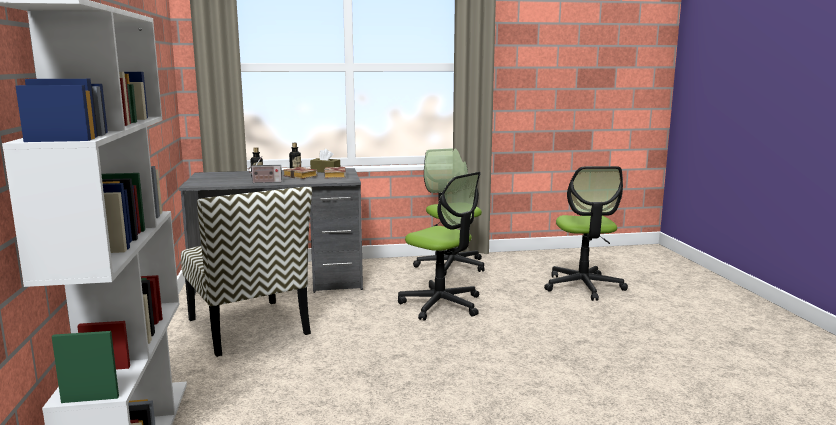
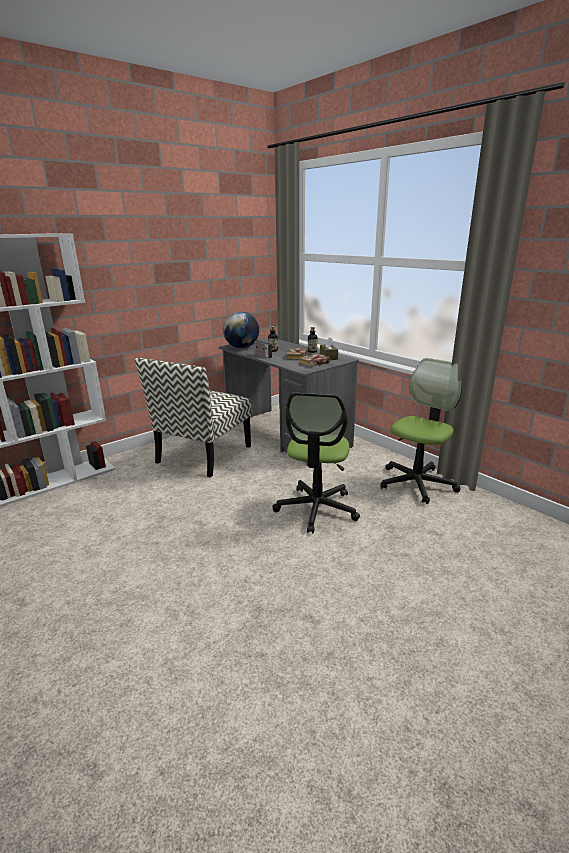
camera: 60 degrees right, 10 degrees up
(212, 183) = (242, 347): none -> globe
(583, 286) = (476, 581): office chair -> none

